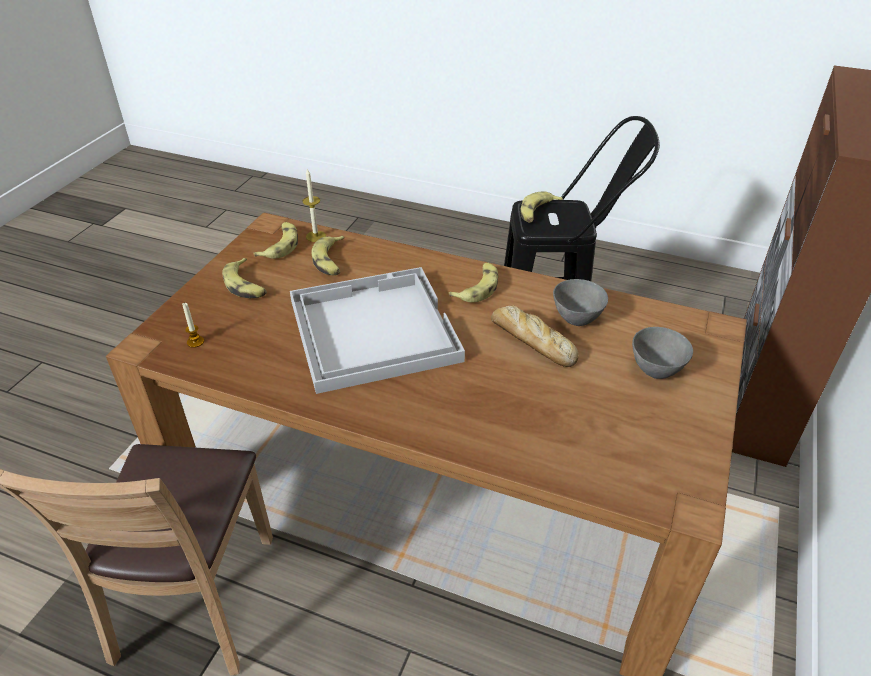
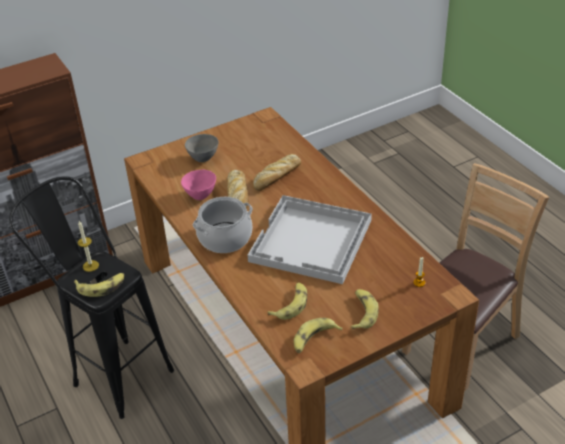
camera: 140 degrees left, 0 degrees up
(315, 236) = (281, 336): candle -> candle (90, 266)
(477, 288) = (225, 238): banana -> cooking pot
(518, 395) = (277, 177): none -> bread
(577, 320) = (200, 195): grey bowl -> pink bowl

